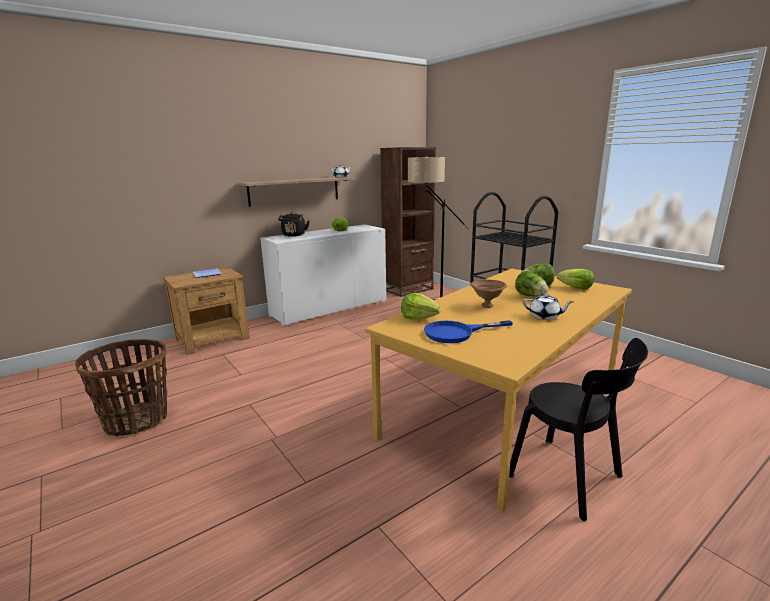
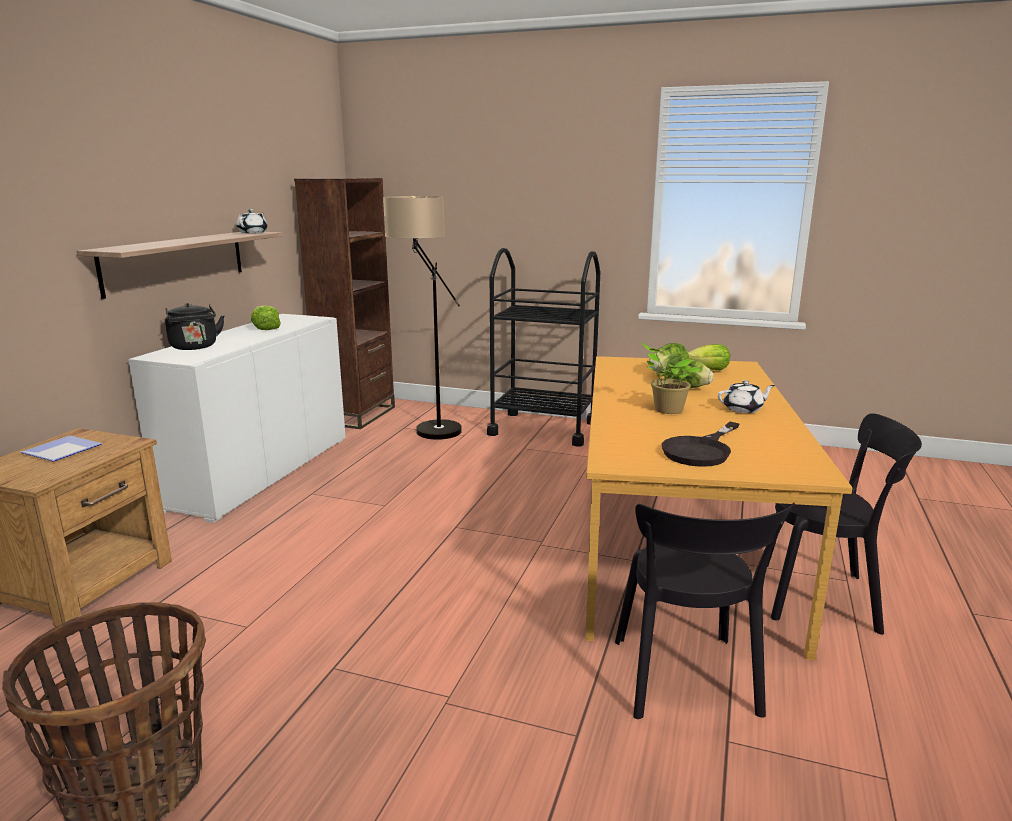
camera: 35 degrees left, 0 degrees up
(399, 484) = (686, 681): none -> black chair
(419, 317) = (623, 442): lettuce -> none
(457, 333) = (701, 450): blue frying pan -> black frying pan
(487, 306) = (666, 409): brown bowl -> potted plant

